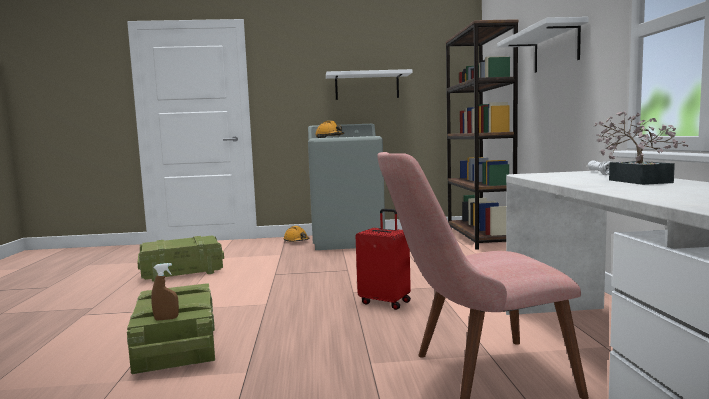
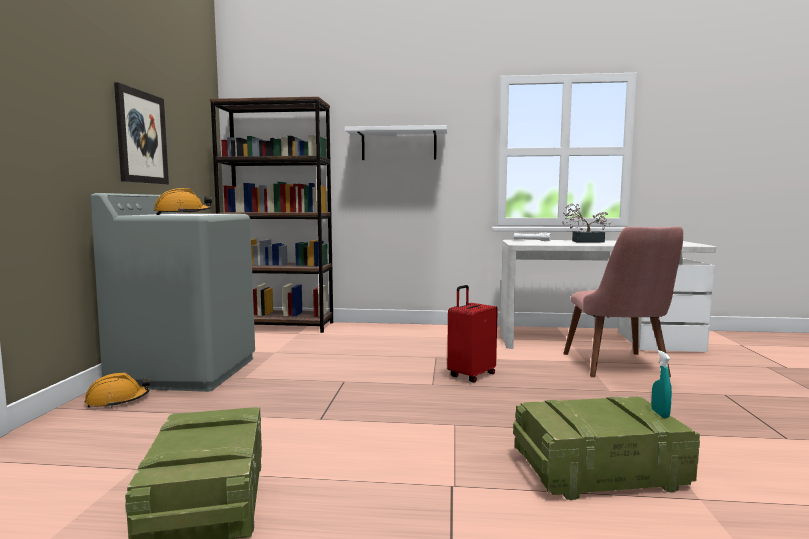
camera: 80 degrees left, 0 degrees up
(166, 319) = (660, 414): brown spray bottle -> turquoise spray bottle
(367, 86) = (141, 137): white shelf -> picture

